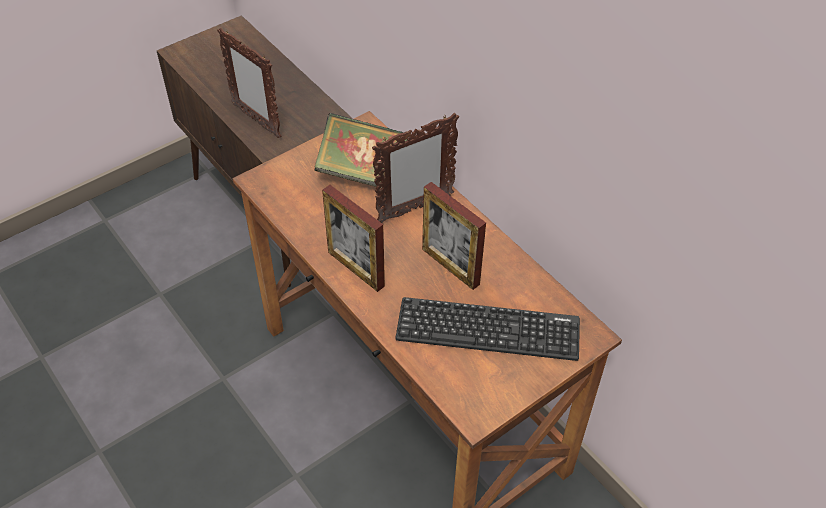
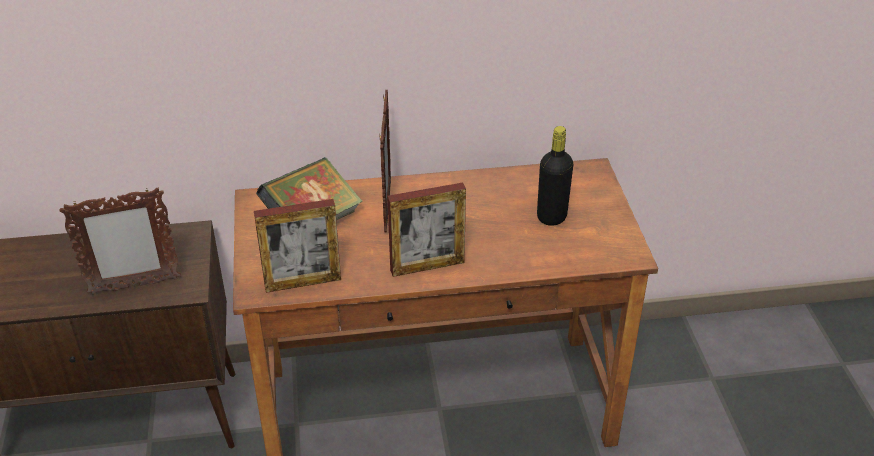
camera: 60 degrees left, 10 degrees down
(450, 266) = (469, 211): picture frame -> picture frame (303, 282)
(488, 329) = (551, 217): keyboard -> black bottle

